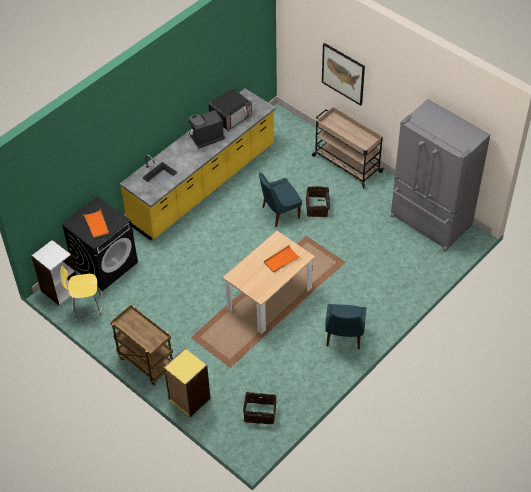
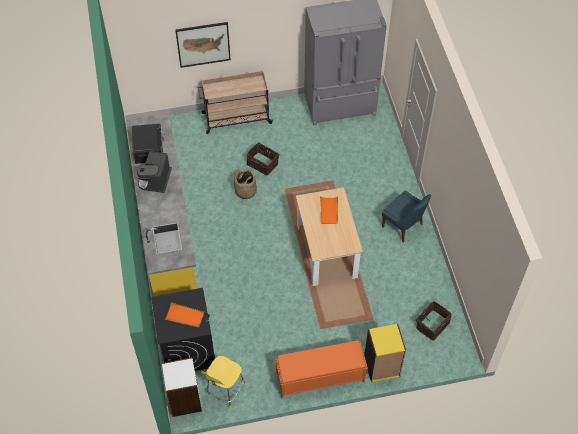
camera: 55 degrees left, 5 degrees up
(145, 362) = (319, 377): brown cart -> orange bench
(279, 213) = (245, 191): blue chair -> basket

